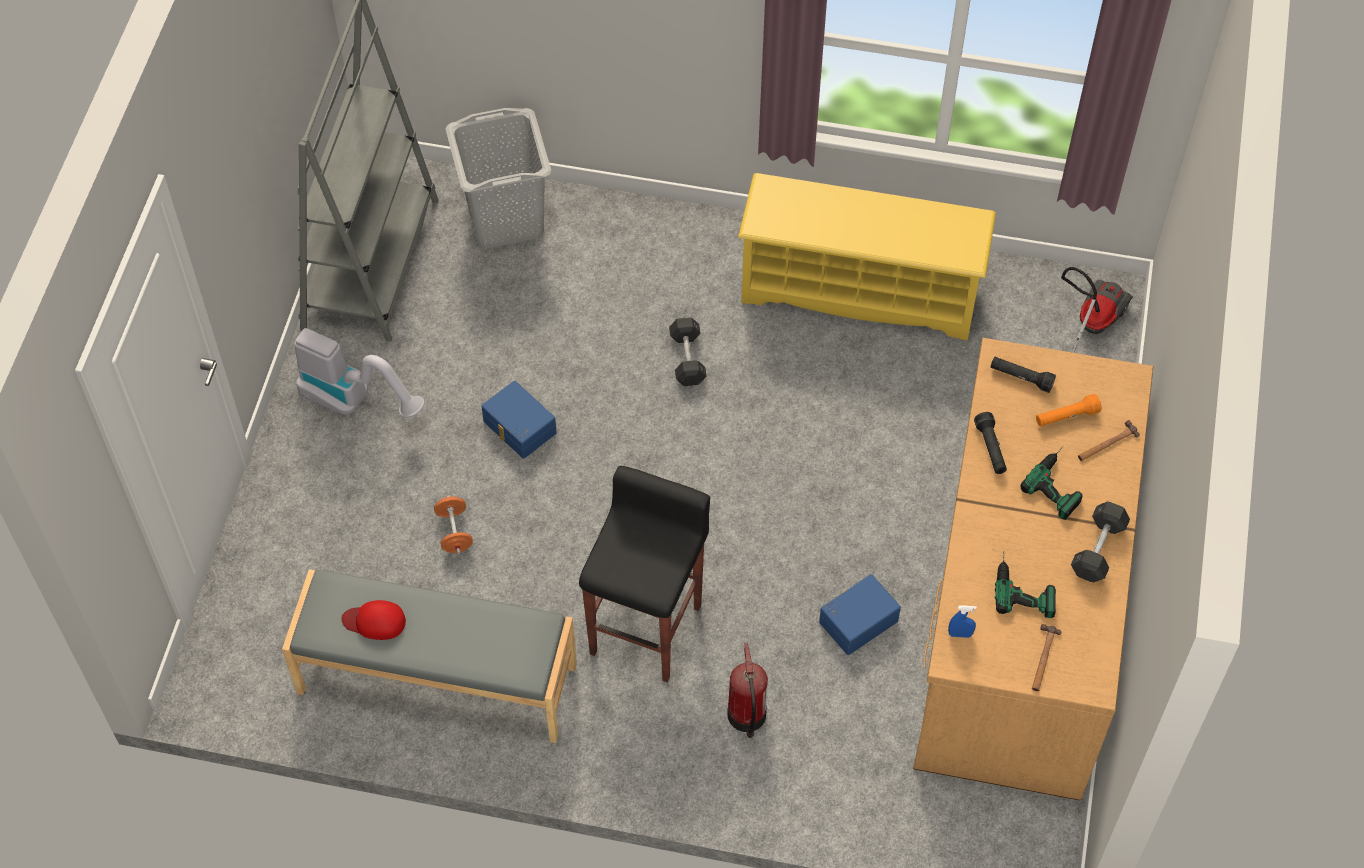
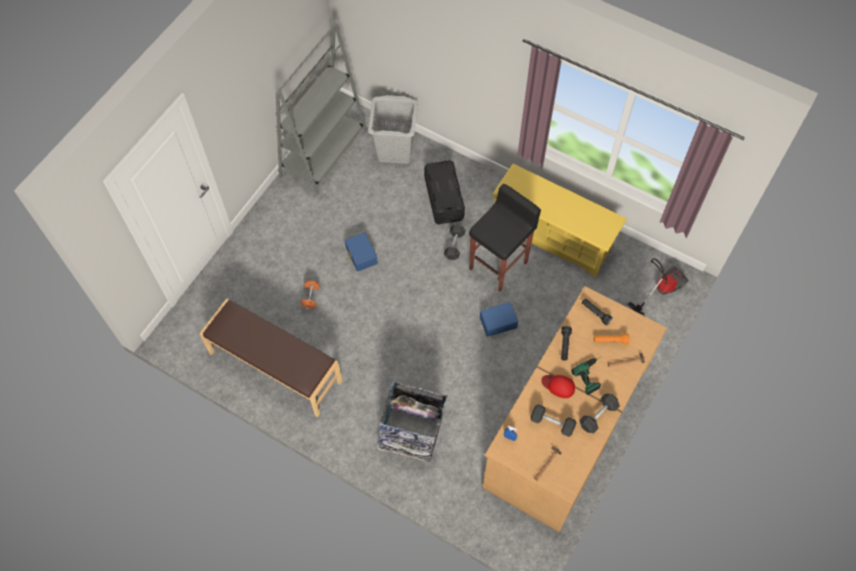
camera: 20 degrees right, 5 degrees up
(355, 401) = (290, 219): vacuum cleaner -> none
(375, 621) = (245, 334): red cap -> red cap (558, 386)
(436, 680) = (275, 367): grey bench -> brown bench
(634, 281) = (444, 198): none -> black storage box
(648, 628) = (382, 374): black stool -> black stool (499, 265)
(747, 717) = (412, 434): fire extinguisher -> trash can
(857, 620) = (484, 403): blue storage box -> blue storage box (497, 321)
(1024, 586) = (552, 423): power drill -> grey dumbbell

